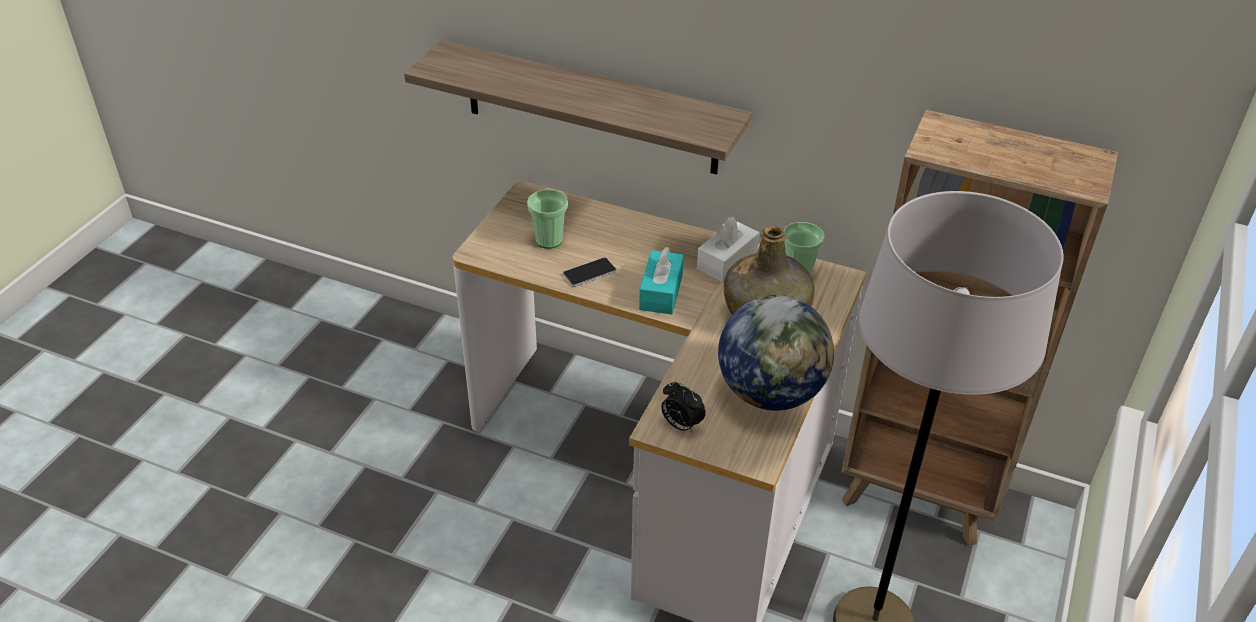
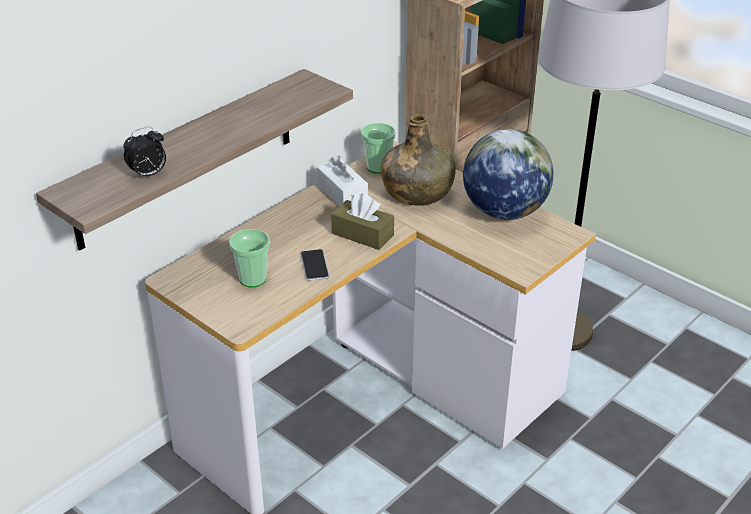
camera: 70 degrees left, 5 degrees down
(661, 292) = (362, 234): turquoise tissue box -> brown tissue box
(681, 425) = (522, 259): alarm clock -> alarm clock (148, 175)

